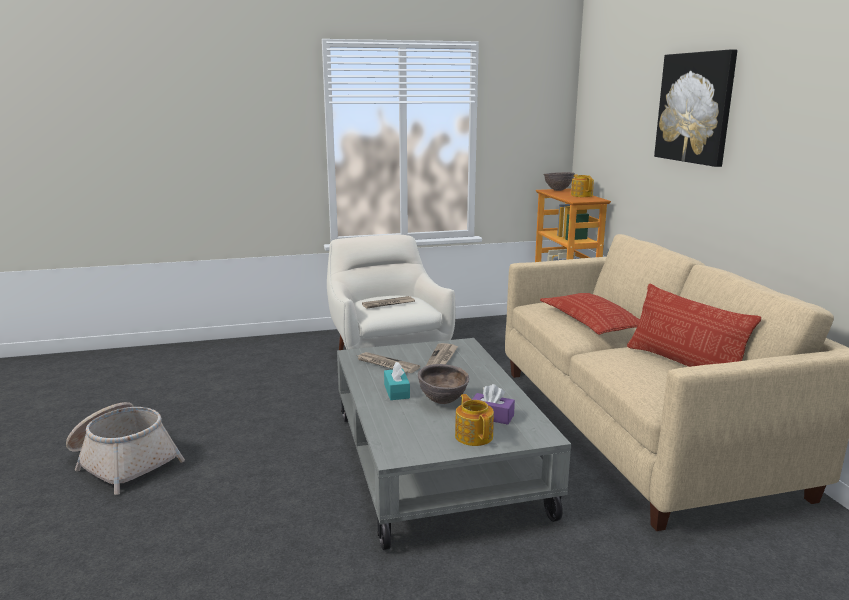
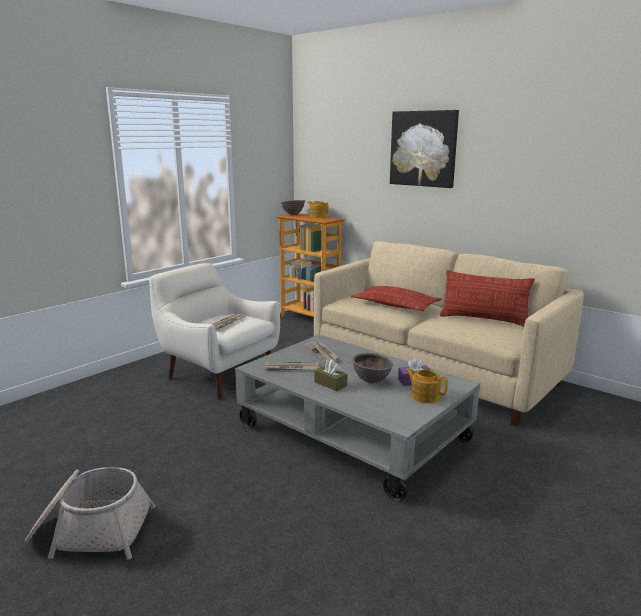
camera: 35 degrees left, 0 degrees up
(396, 391) = (330, 384): turquoise tissue box -> brown tissue box

